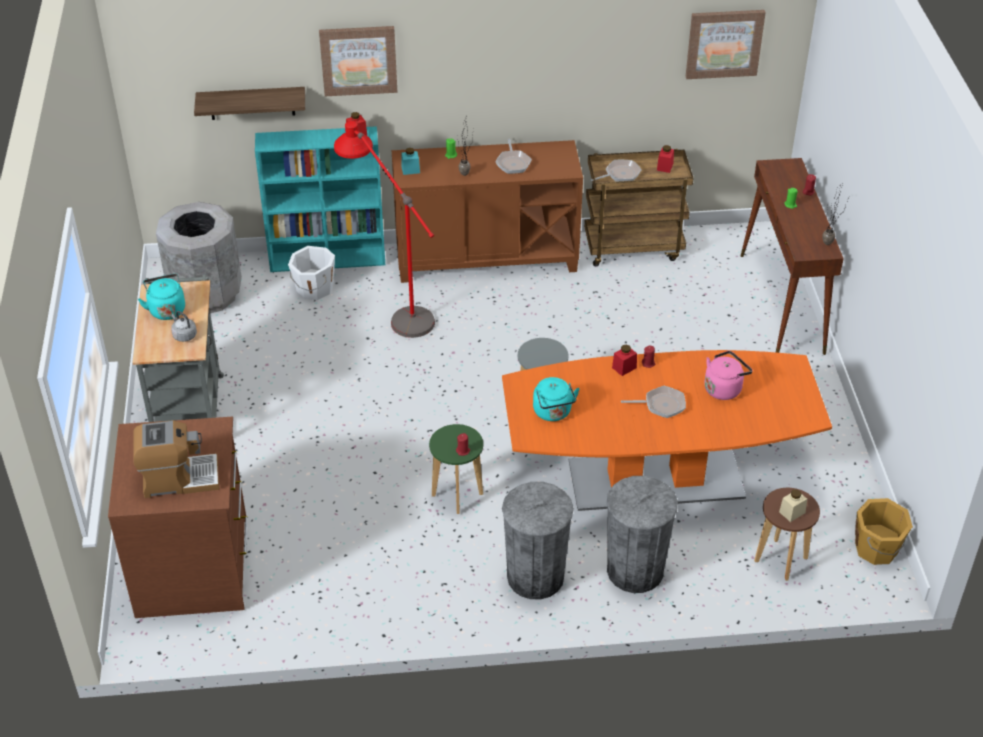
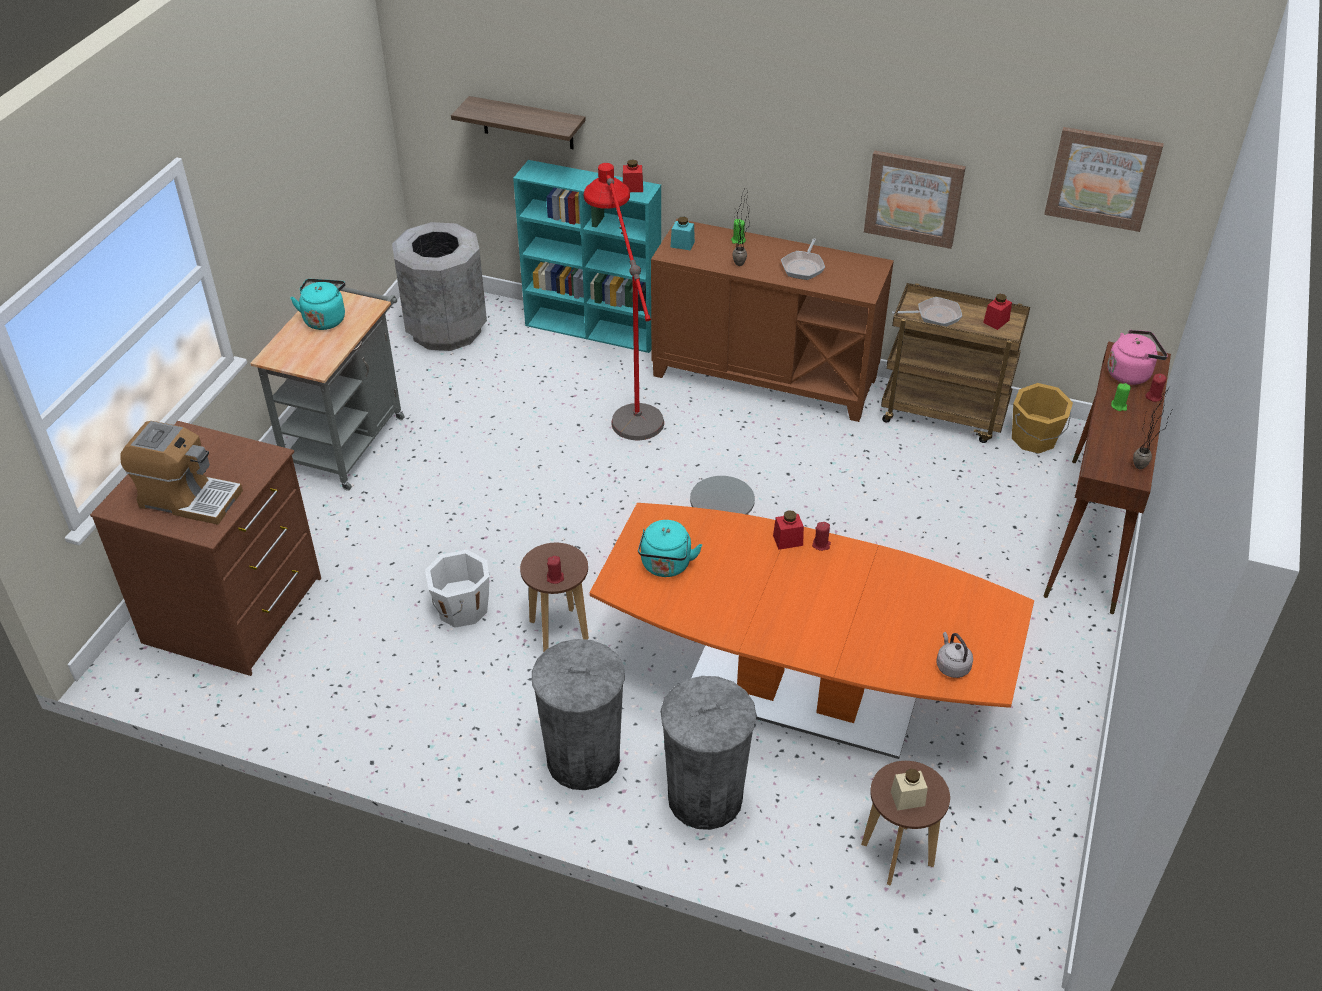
camera: 25 degrees right, 0 degrees up
(184, 335) = (321, 350): grey kettle -> grey kettle (951, 666)
(314, 289) = (557, 356): white bucket -> white bucket (461, 609)
(358, 60) = (647, 97): picture -> picture (913, 198)
(457, 495) = (558, 630): green stool -> brown stool
(661, 405) = (803, 600): frying pan -> none
(724, 388) = (897, 607): pink kettle -> pink kettle (1131, 373)
(877, 549) = (1036, 890): orange bucket -> orange bucket (1034, 439)

